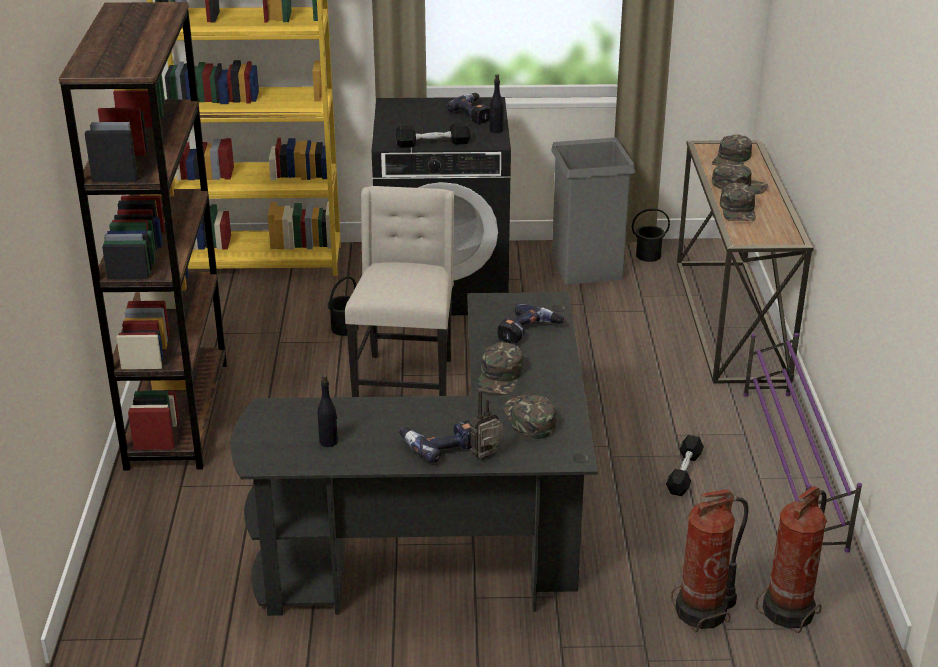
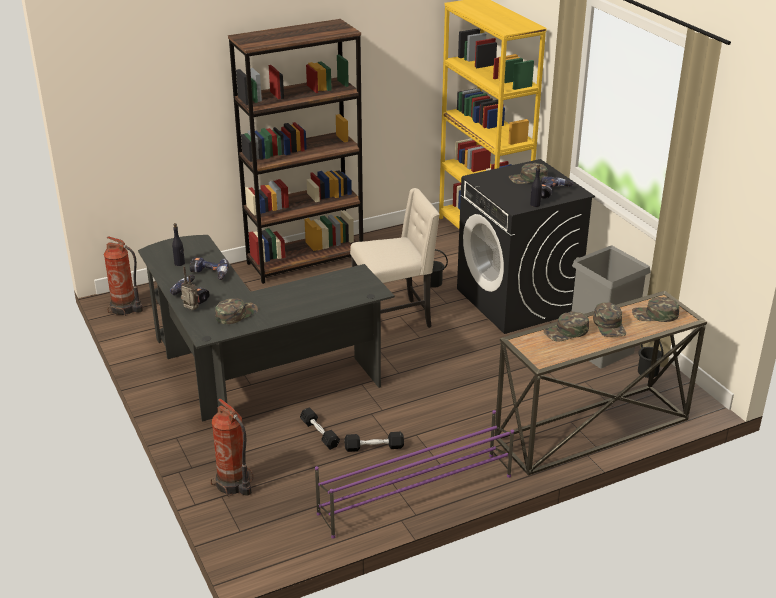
camera: 65 degrees right, 0 degrees up
(433, 143) = (491, 190): black dumbbell -> black dumbbell (319, 434)
(500, 376) = (275, 295): green cap -> green cap (528, 178)
(529, 333) = (332, 293): power drill -> power drill (209, 274)
(790, 610) = (254, 521): fire extinguisher -> fire extinguisher (125, 309)

